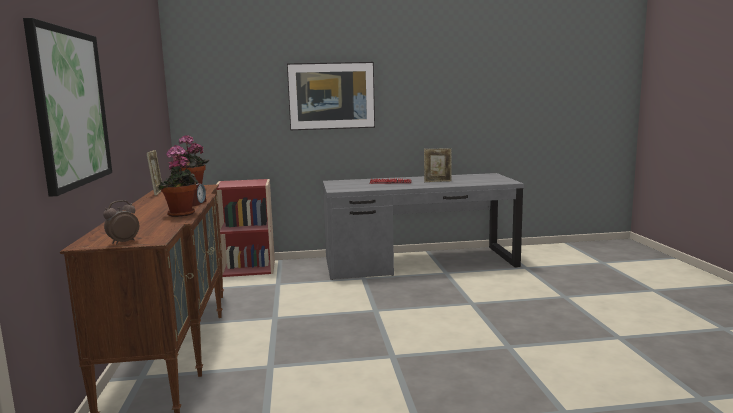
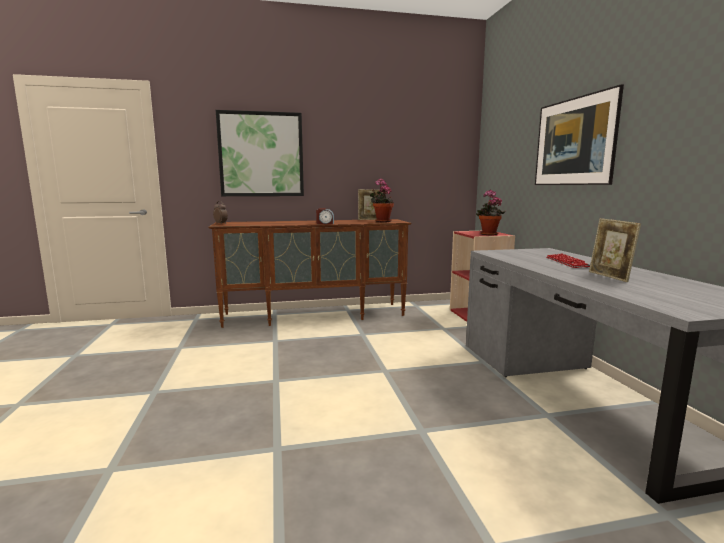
camera: 85 degrees right, 0 degrees up
(182, 214) = (288, 224): potted plant -> potted plant (488, 234)

